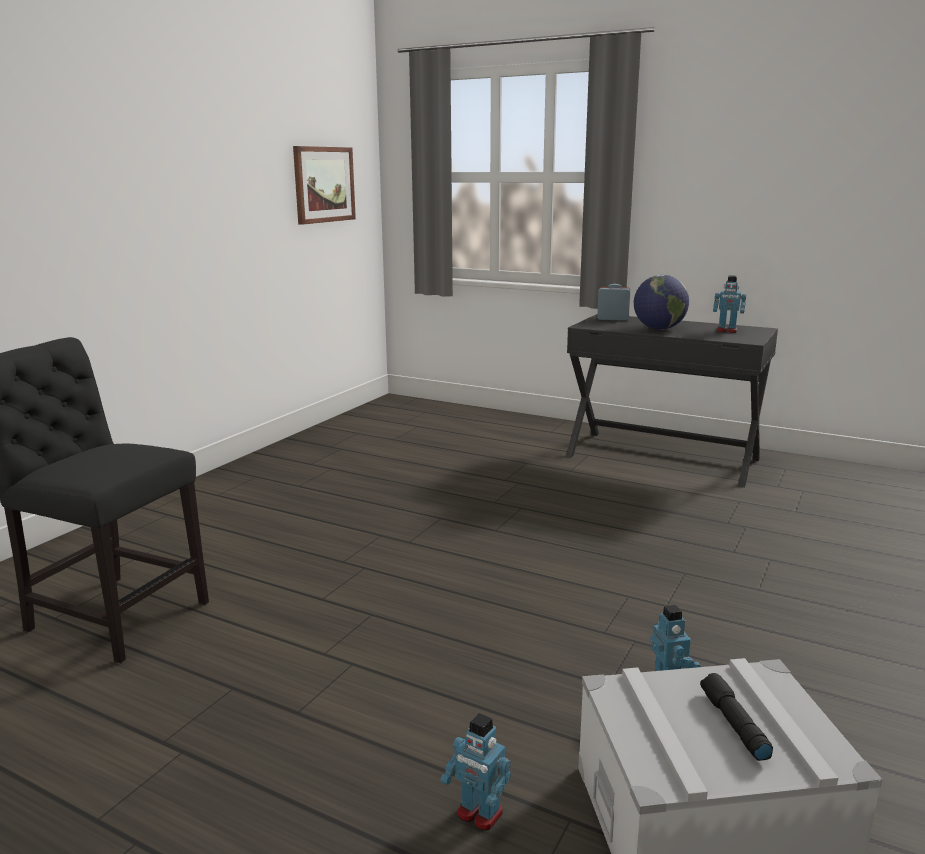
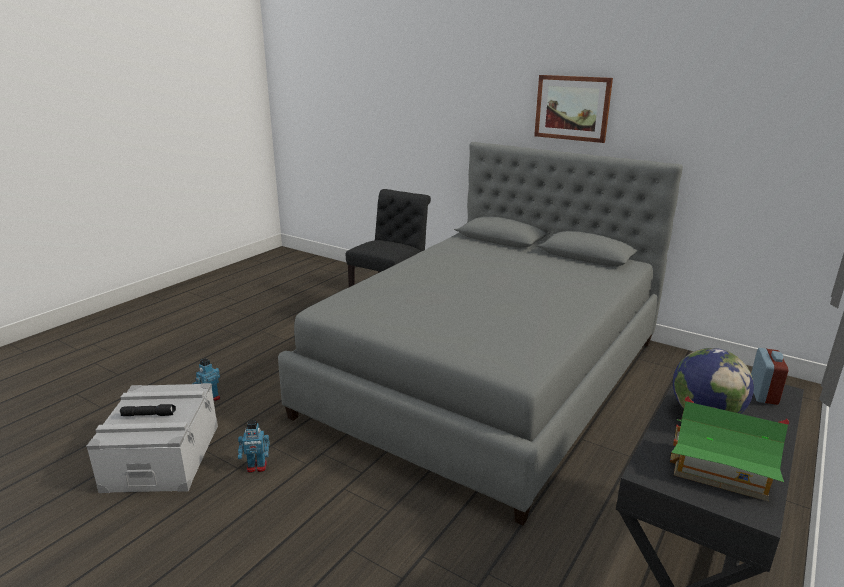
camera: 95 degrees right, 5 degrees up
(324, 184) = (771, 152): picture -> picture (572, 108)
(373, 522) = (489, 376): none -> grey bed
(726, 331) = (719, 471): toy robot -> toy house

